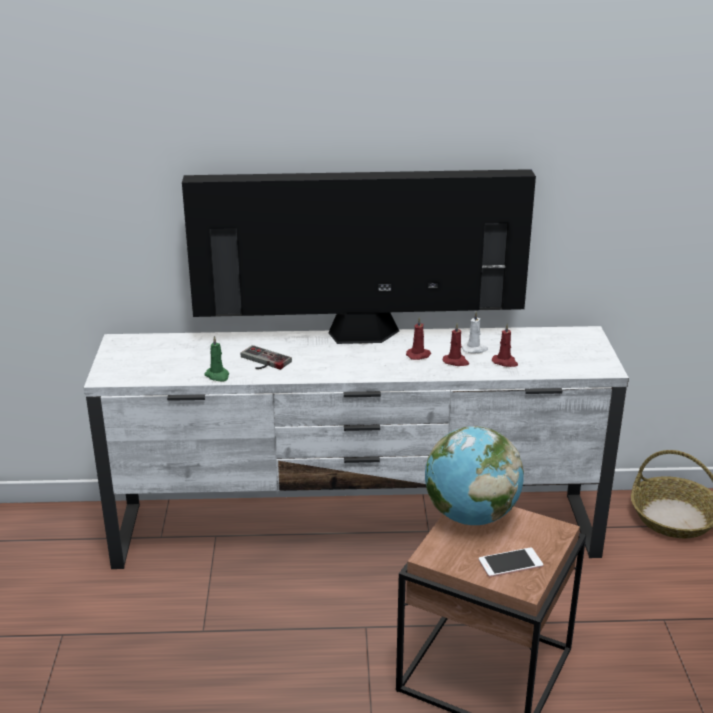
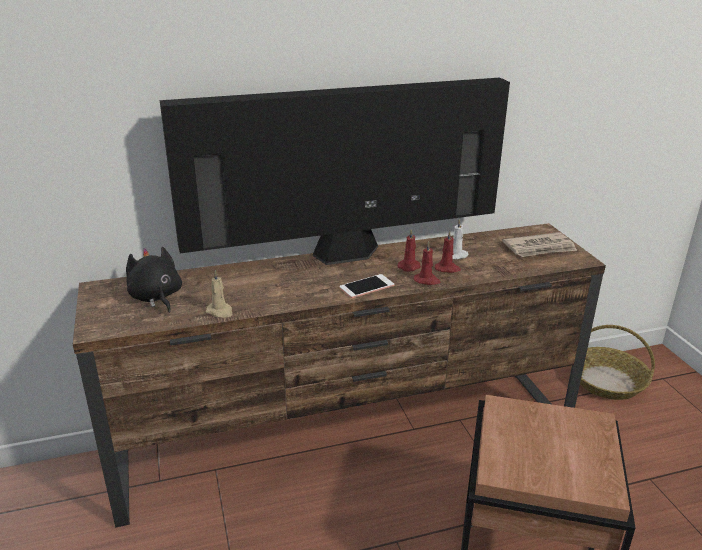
camera: 15 degrees left, 0 degrees up
(166, 356) = (156, 297): none -> black plush toy
(218, 376) = (220, 312): green candle -> beige candle
(262, 361) = (260, 291): game controller -> none
(358, 531) = (351, 440): white tv stand -> brown tv stand
(470, 516) = (510, 420): globe -> none
(505, 362) = (491, 264): red candle -> red candle (427, 280)
(510, 563) = (577, 466): phone -> phone (366, 287)
(569, 352) = (540, 248): none -> newspaper

